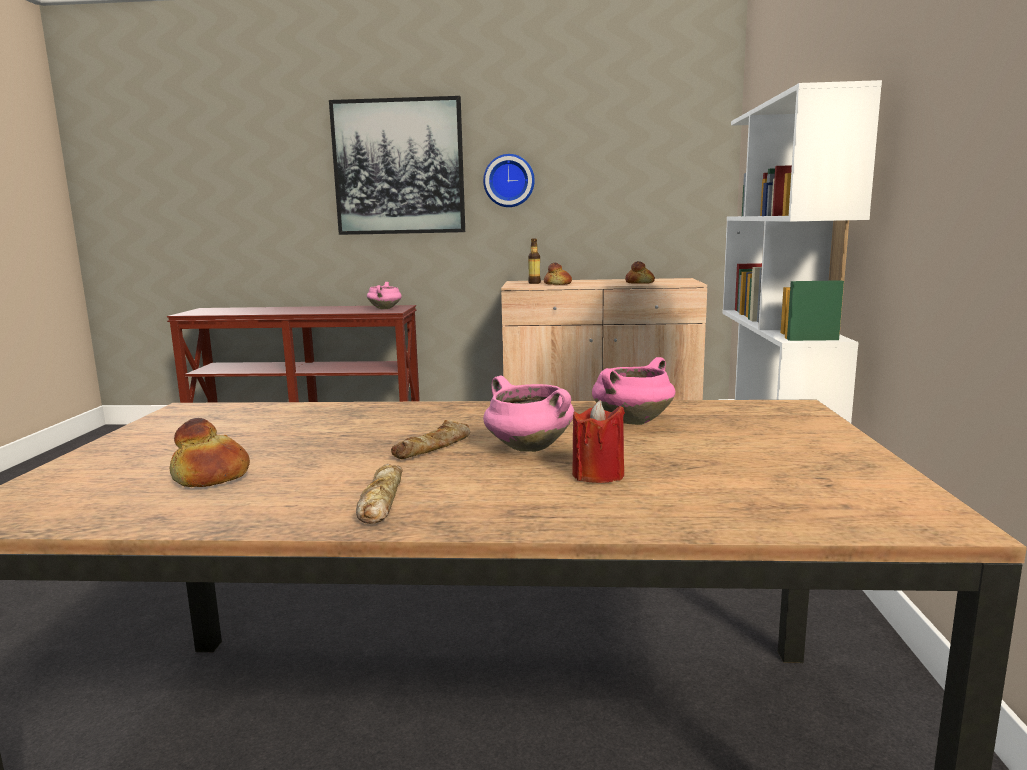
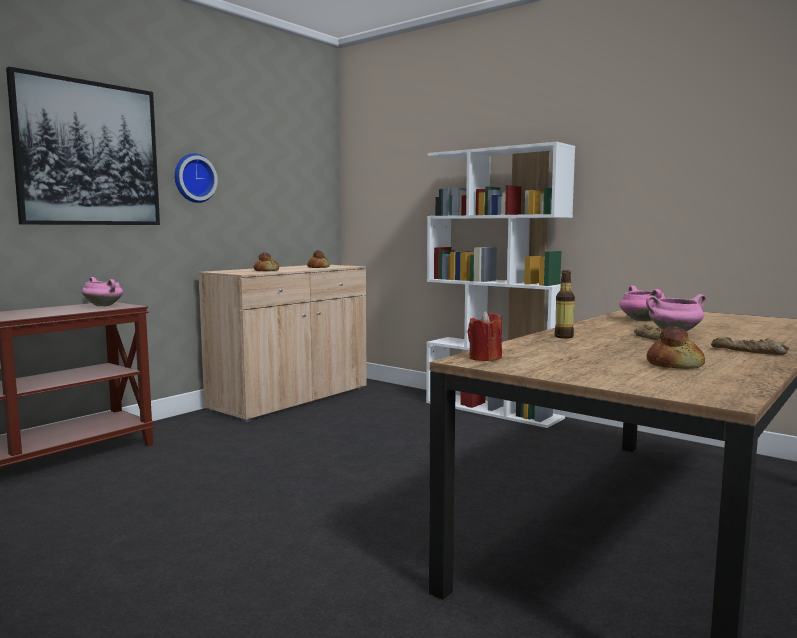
camera: 55 degrees left, 5 degrees down
(534, 283) = (241, 271): bottle -> bottle (563, 337)
(598, 475) = (730, 332): red candle -> red candle (485, 358)

